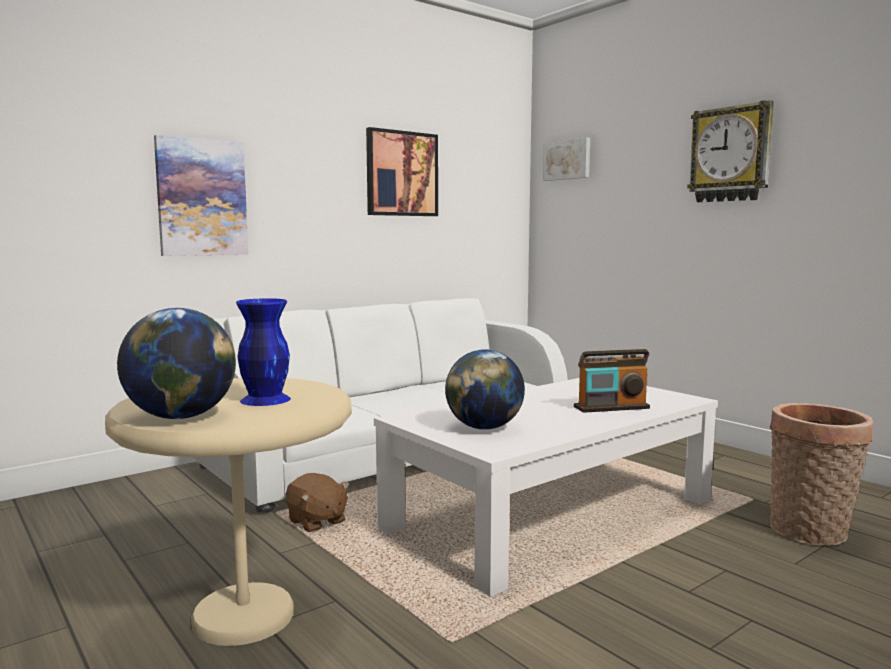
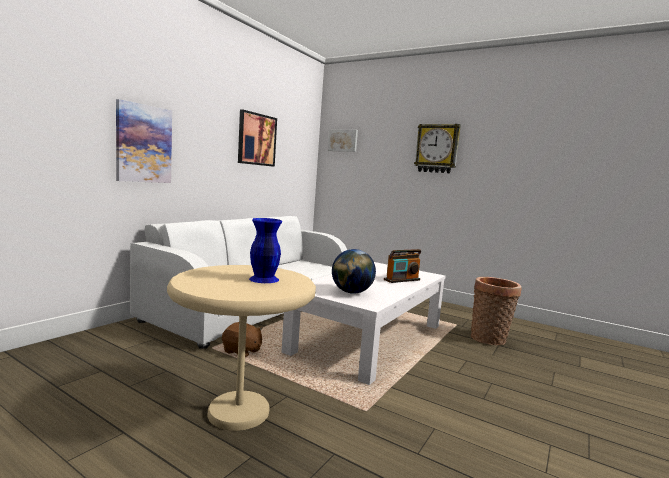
camera: 20 degrees left, 0 degrees up
(181, 417) = (231, 291): globe -> none

